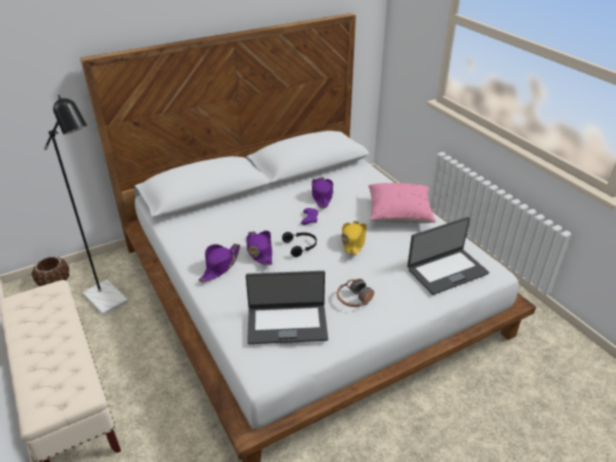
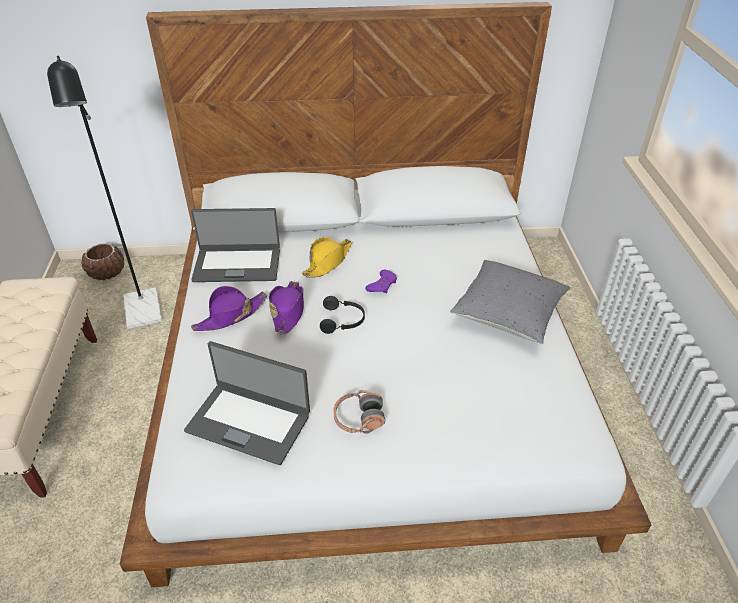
camera: 25 degrees right, 5 degrees up
(322, 196) = (421, 257): purple hat -> none
(353, 241) = (416, 334): yellow hat -> yellow hat (328, 262)
(399, 214) = (508, 314): pink pillow -> grey pillow
(446, 271) = (516, 423): laptop -> laptop (237, 264)

